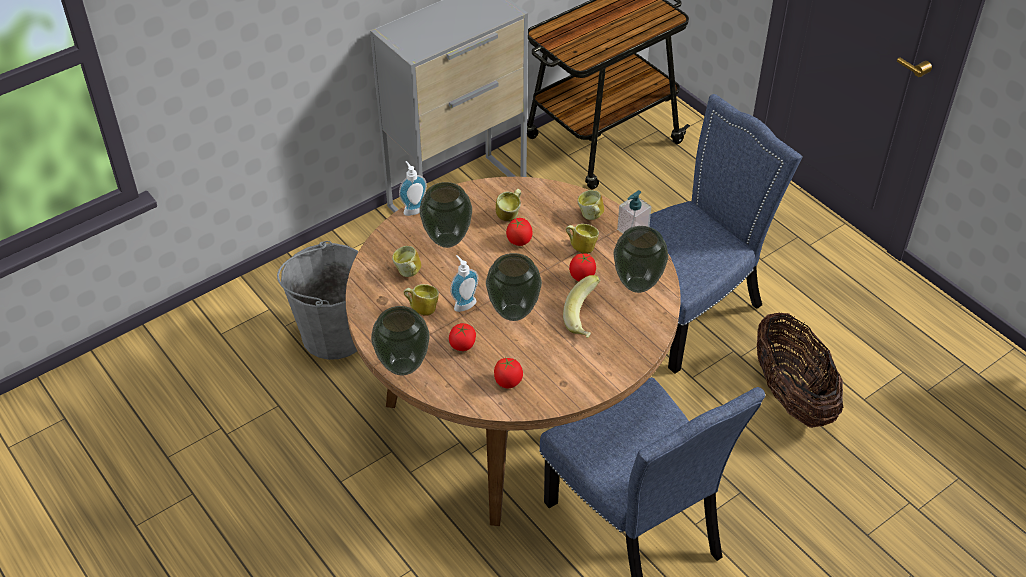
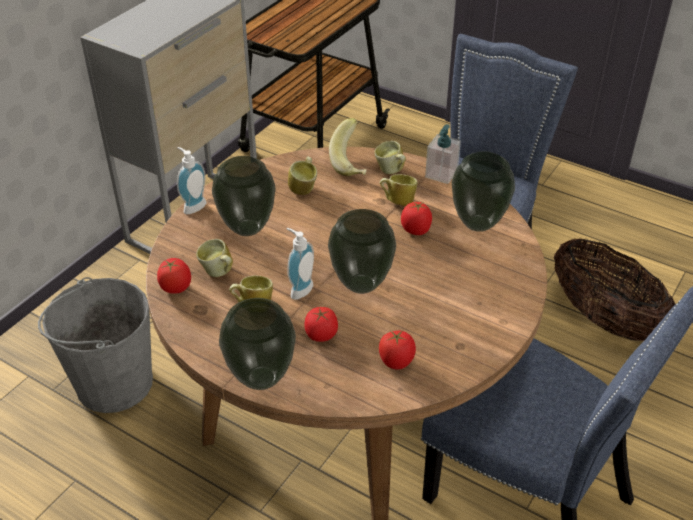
camera: 20 degrees left, 5 degrees down
(519, 241) = (328, 211): tomato -> tomato (176, 287)
(586, 319) = (444, 271): banana -> banana (353, 163)

